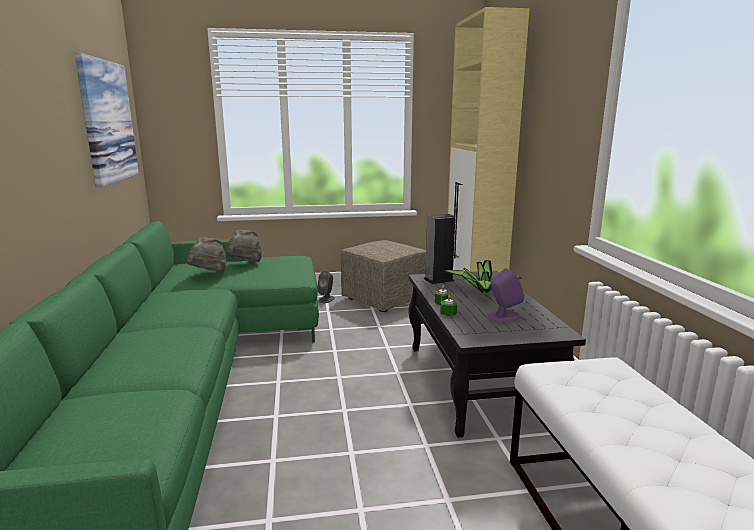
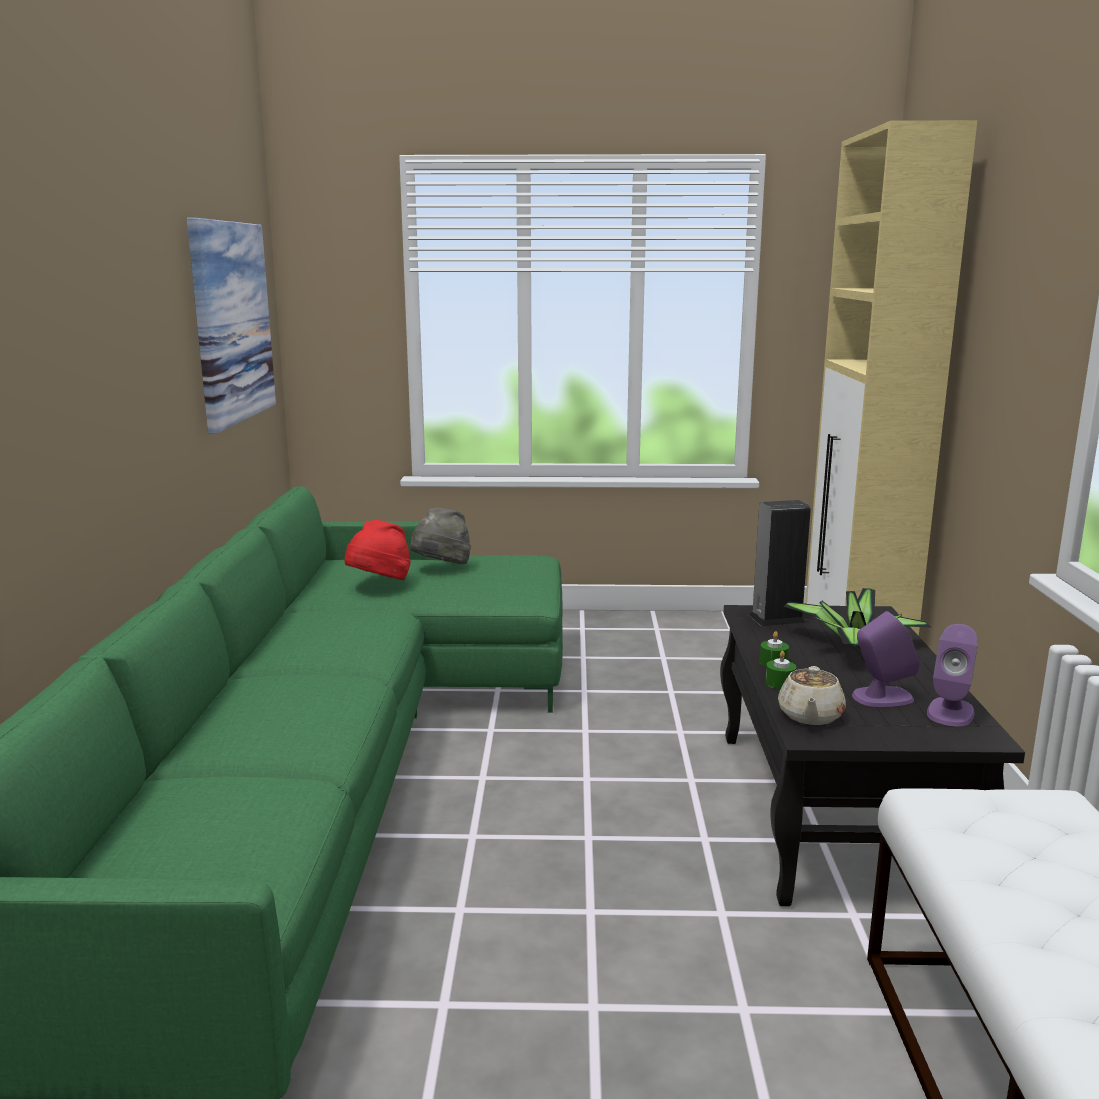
camera: 10 degrees right, 0 degrees up
(208, 275) = (379, 584): grey hat -> red hat
(326, 299) = (582, 634): grey speaker -> none
(385, 300) = (689, 642): beige ottoman -> none
(469, 329) = (810, 716): none -> beige teapot
(542, 321) = (950, 712): none -> purple speaker

